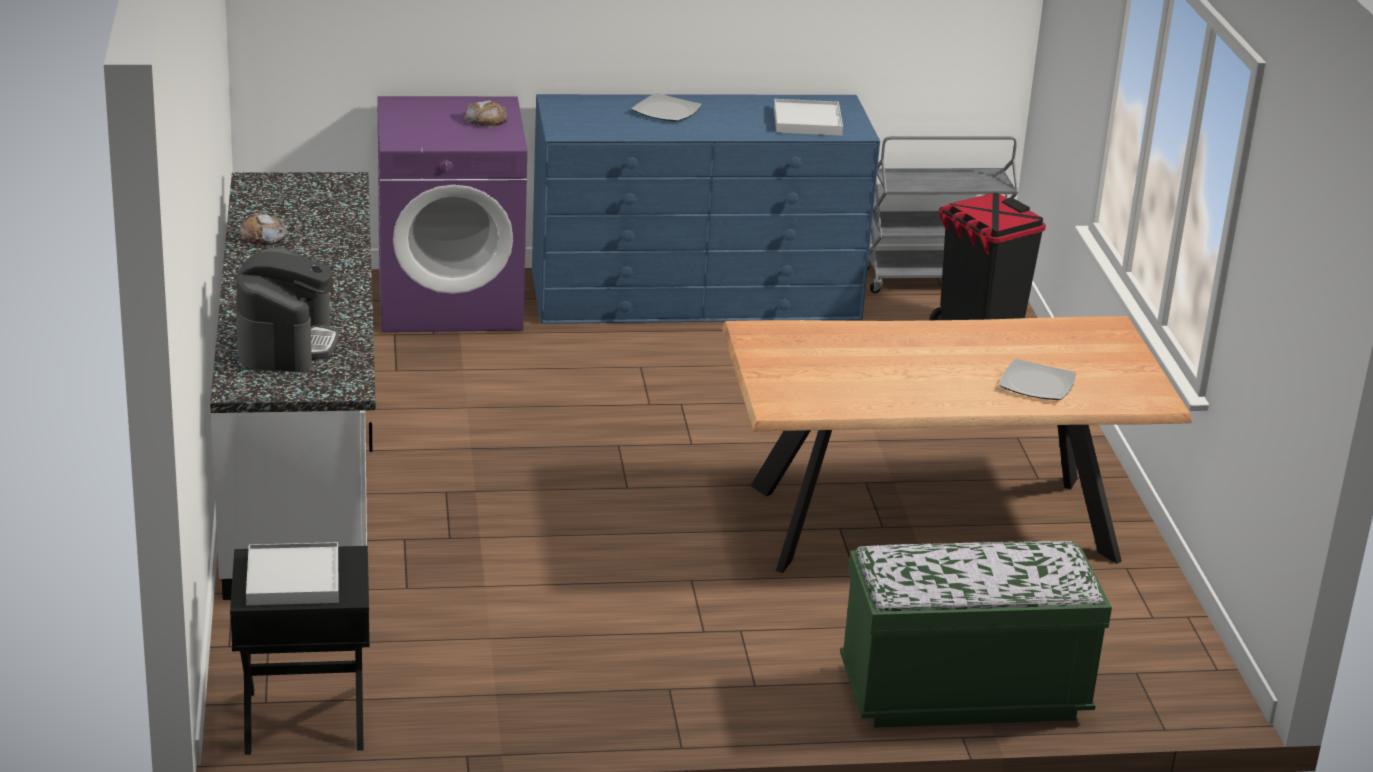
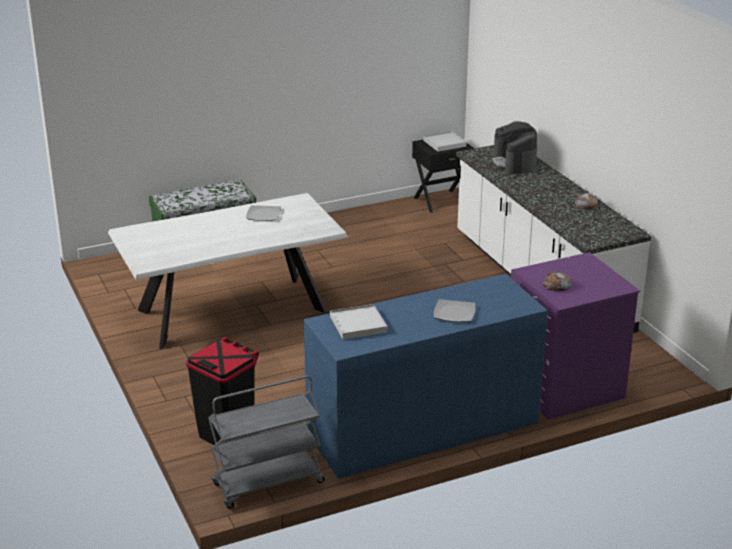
camera: 165 degrees right, 0 degrees up
(932, 523) = (232, 310): brown dining table -> white dining table
(1036, 383) = (184, 229): plate -> plate (263, 215)

